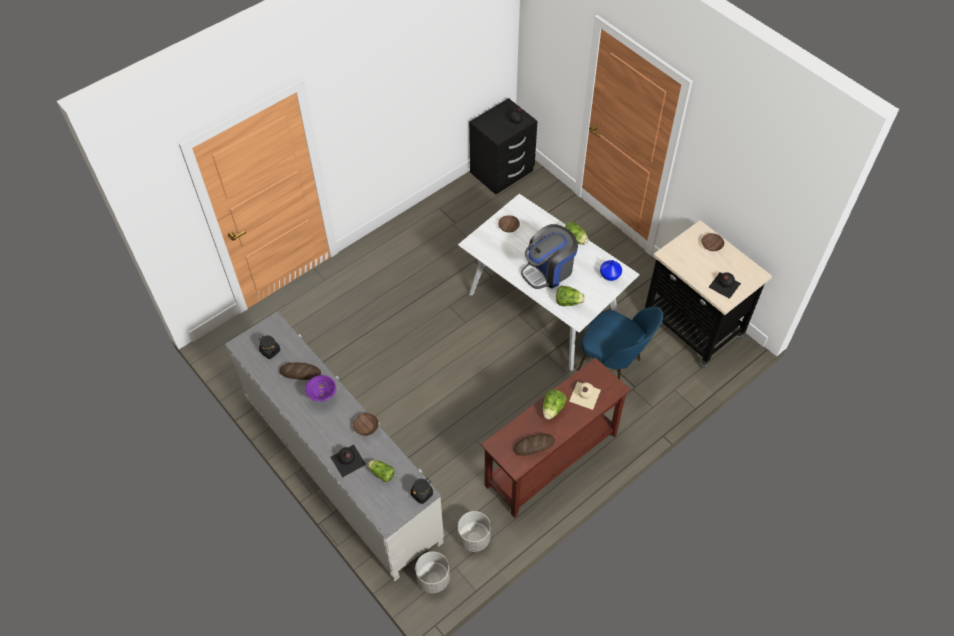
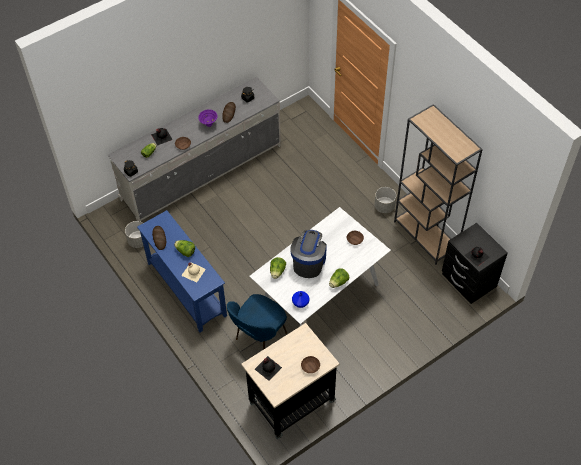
camera: 95 degrees right, 0 degrees up
(433, 578) = (116, 218): grey planter -> grey planter (384, 206)
(442, 208) = (426, 236): none -> bookcase
(548, 270) = (308, 262): coffee machine -> coffee machine turned 45 degrees clockwise
(551, 461) = (186, 289): brown console table -> blue console table

